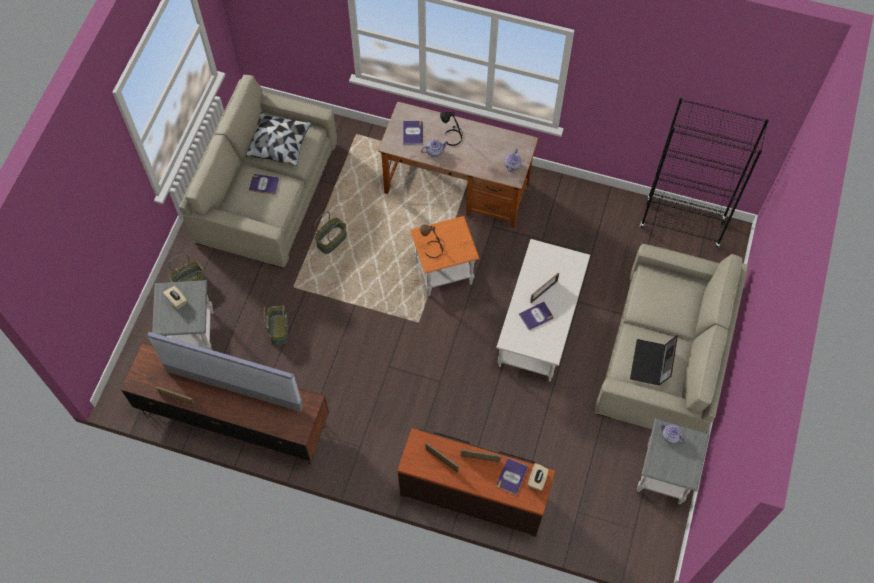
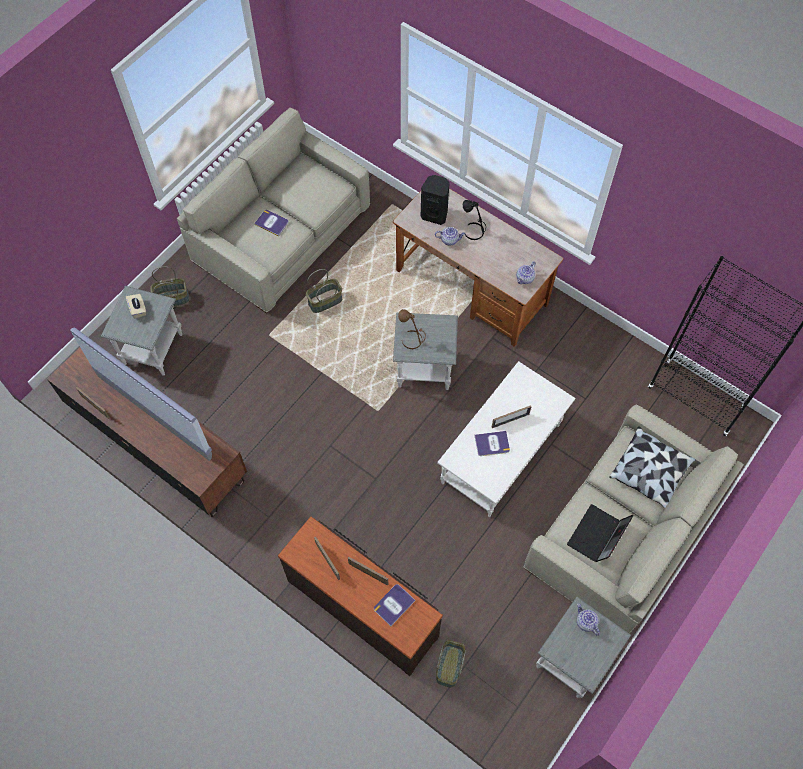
camera: 20 degrees right, 0 degrees up
(278, 329) = (237, 372): basket -> basket (449, 666)
(280, 144) = (304, 188): pillow -> pillow (650, 472)
(412, 133) = (435, 214): book -> black speaker
(444, 272) = (425, 369): orange side table -> grey side table
(537, 480) = (419, 618): beige tissue box -> none

